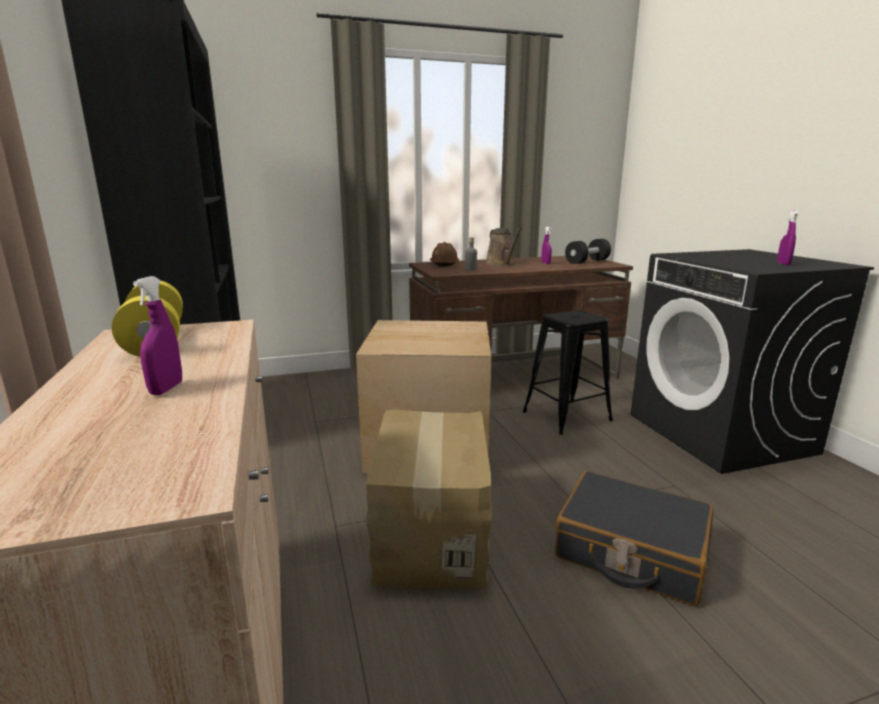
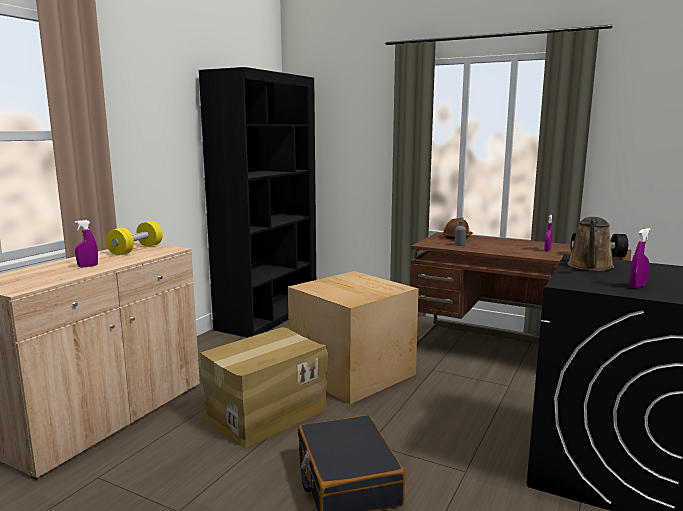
camera: 45 degrees right, 5 degrees down
(502, 264) = (504, 244): brown watering can -> brown watering can (590, 266)
(566, 416) = (487, 396): black stool -> none

